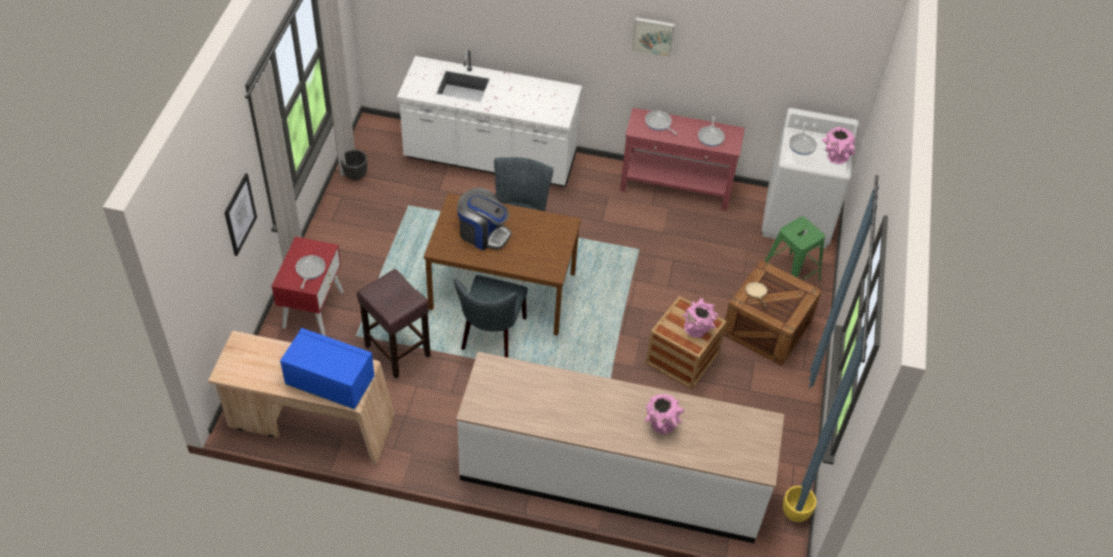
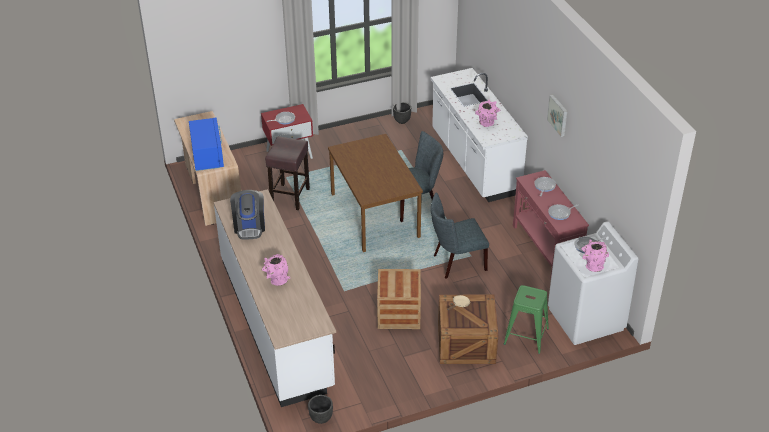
camera: 60 degrees right, 10 degrees down
(240, 214) = (256, 54): picture -> none
(483, 233) = (368, 159): coffee machine -> coffee machine (249, 226)
(491, 336) = (335, 226): grey chair -> grey chair (456, 263)
(698, 330) = (400, 289): pink vase -> pink vase (487, 124)
(795, 514) = (321, 418): yellow planter -> black planter

